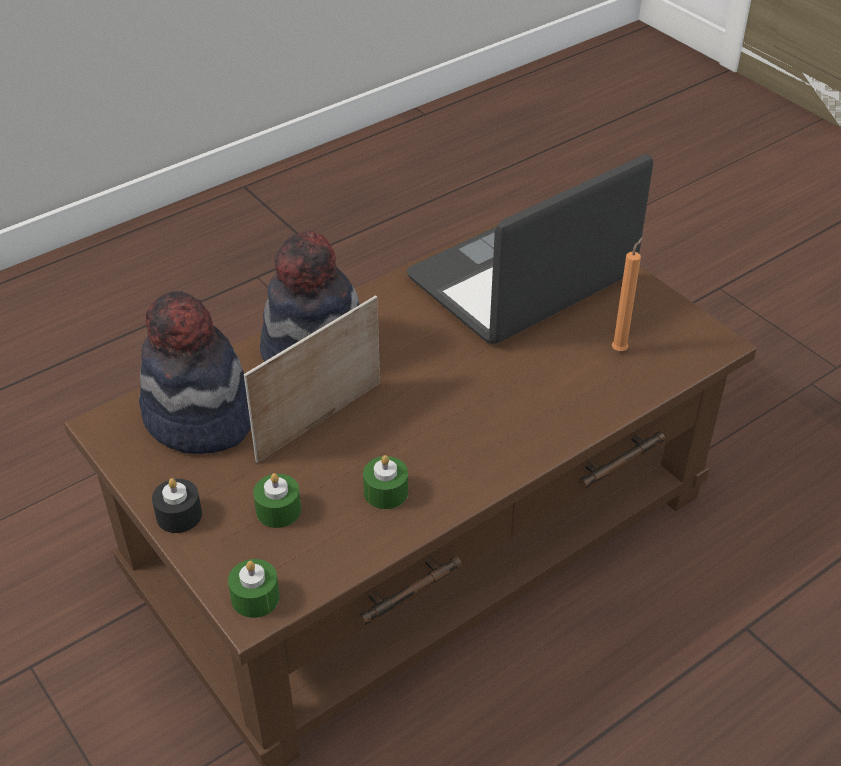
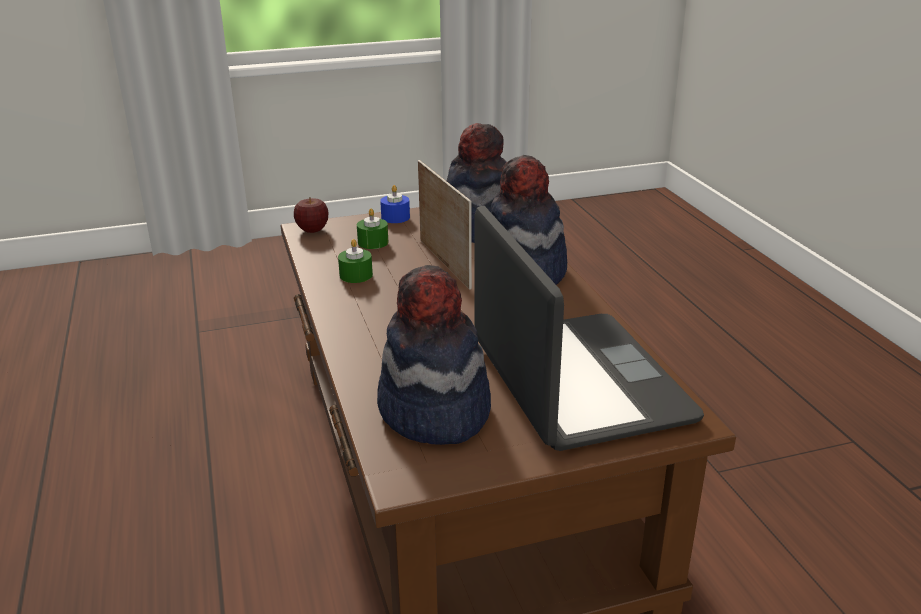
camera: 110 degrees right, 15 degrees down
(179, 515) = (395, 217): black candle -> blue candle
(255, 597) = (312, 230): green candle -> apple
(620, 349) = (433, 412): orange candle -> hat

